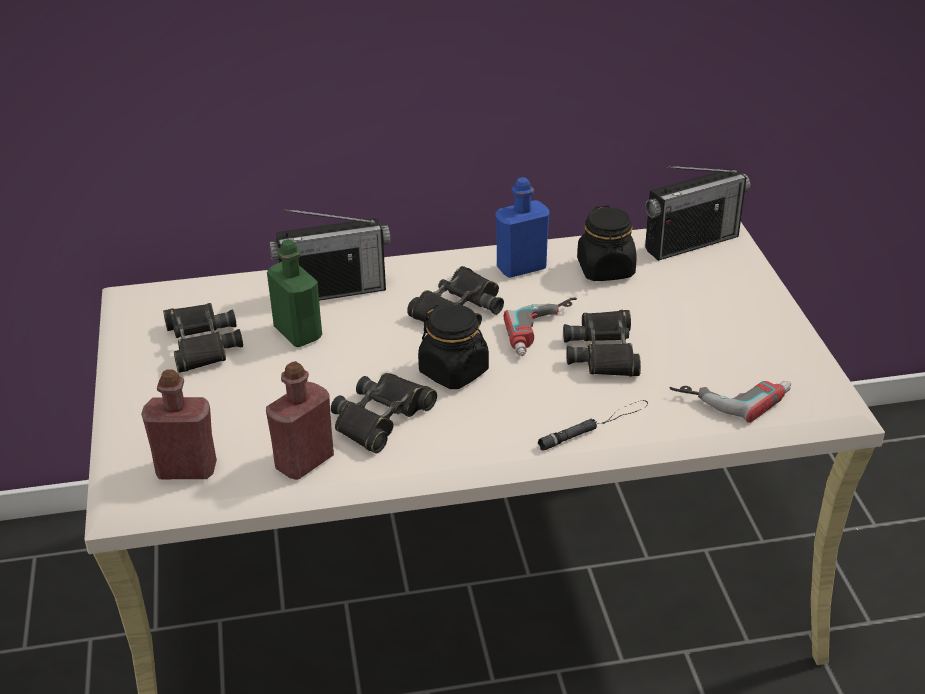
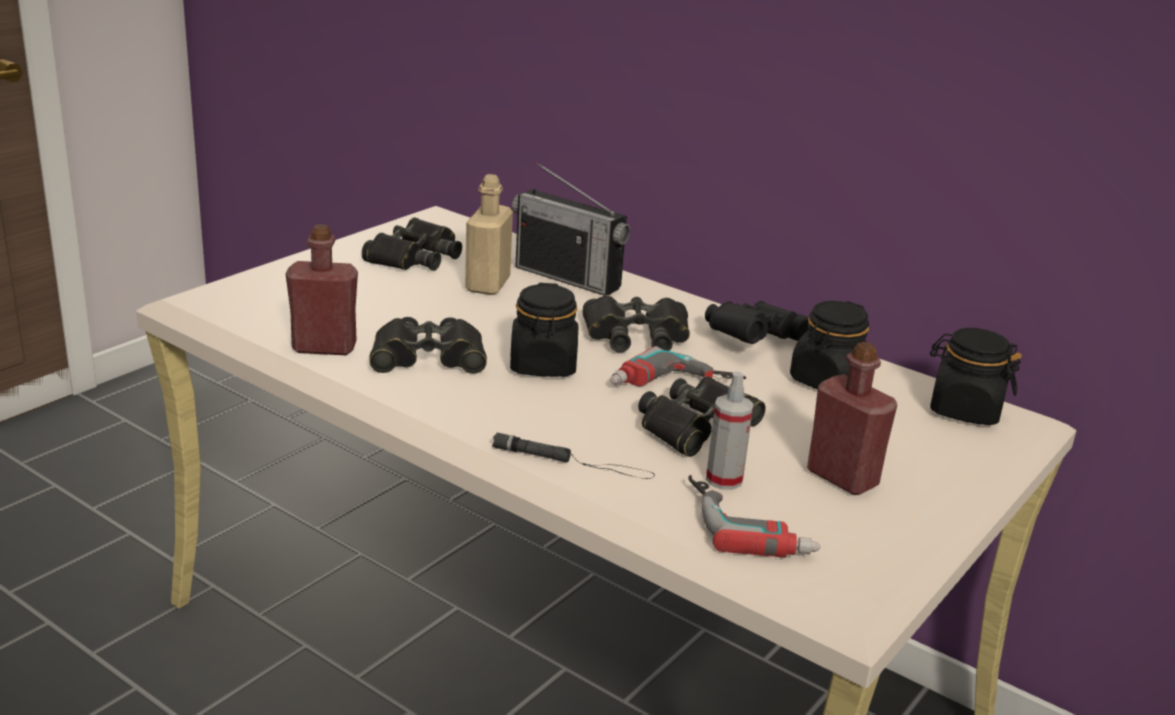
camera: 45 degrees right, 10 degrees down
(186, 469) = (253, 307): red bottle -> red bottle (842, 477)
(298, 333) = (487, 285): green bottle -> beige bottle
(521, 267) = (751, 341): blue bottle -> black binoculars
(676, 377) = (724, 479): none -> spray bottle
(691, 243) = (964, 410): radio -> black jar

